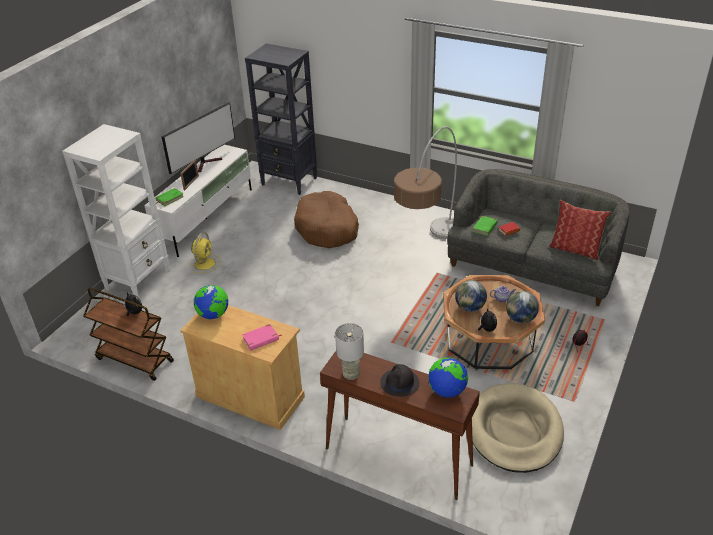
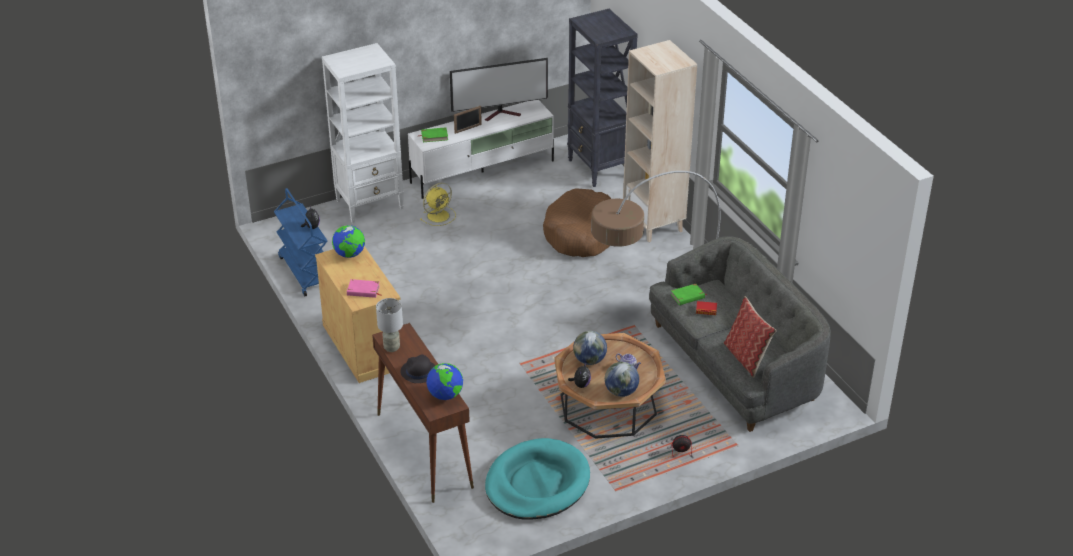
camera: 35 degrees right, 0 degrees up
(134, 360) = (305, 272): brown cart -> blue cart
(369, 201) = (654, 224): none -> beige bookcase
(514, 430) = (537, 483): beige dog bed -> turquoise dog bed

